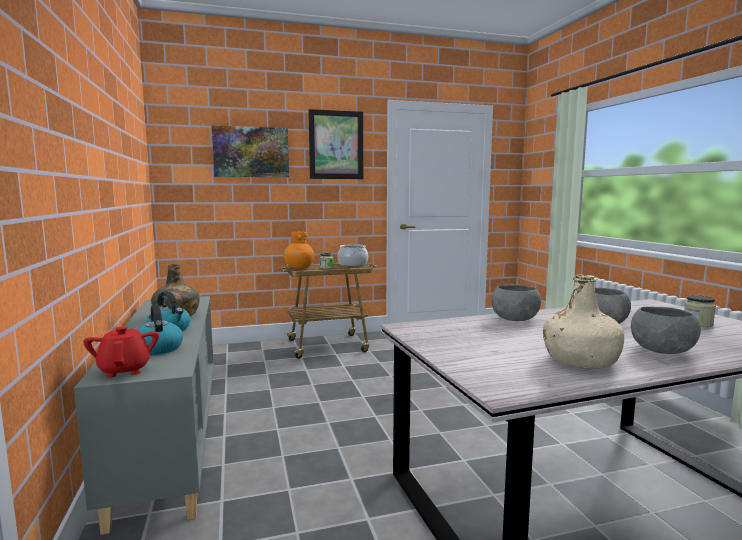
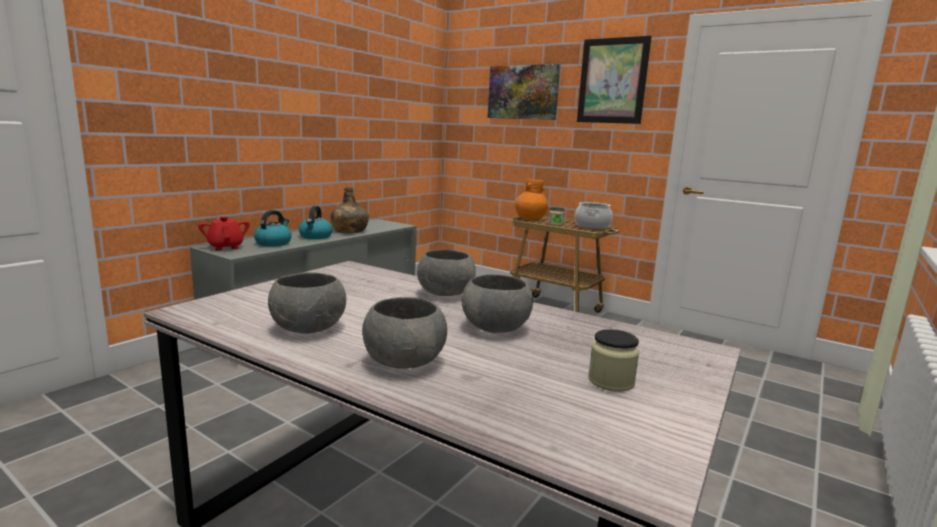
camera: 50 degrees right, 5 degrees up
(125, 370) = (226, 247): red teapot -> red teapot turned 60 degrees counterclockwise
(580, 361) = (309, 328): beige bottle -> grey bowl

